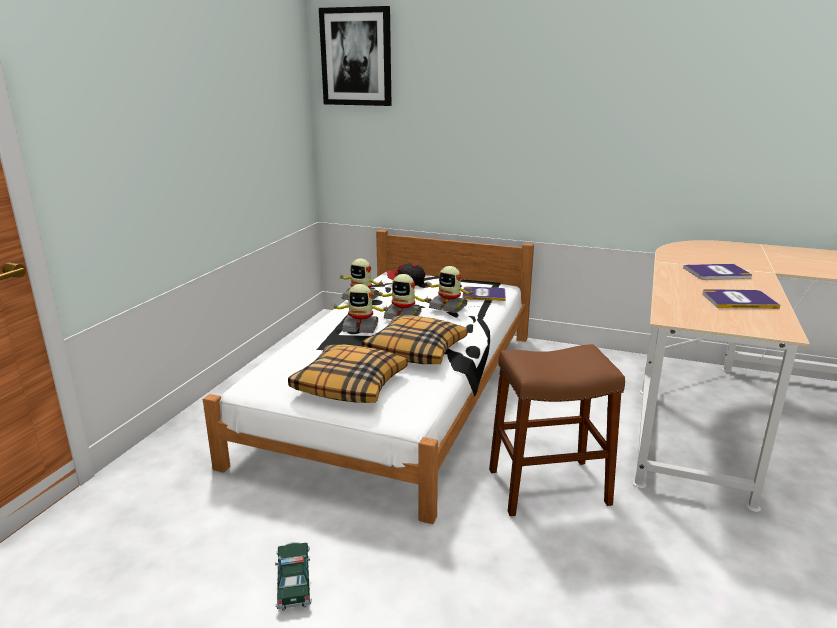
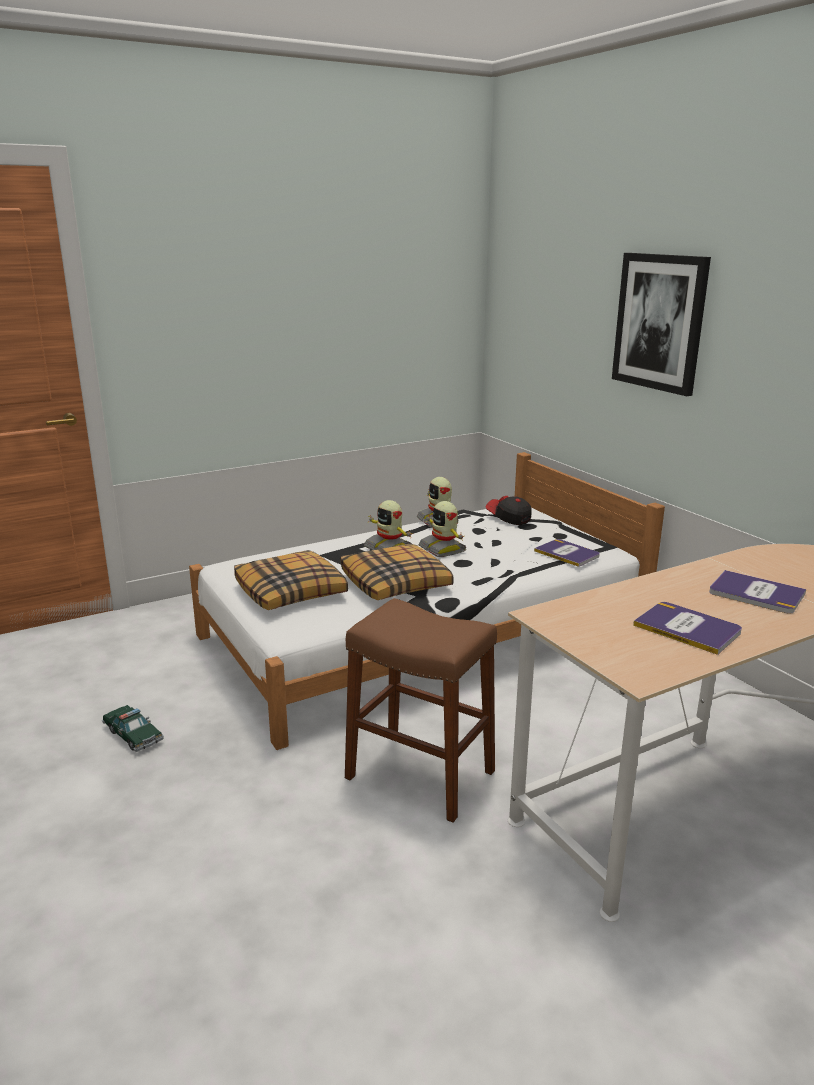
camera: 40 degrees right, 0 degrees up
(294, 581) = (133, 735): toy car -> toy car turned 105 degrees clockwise
(356, 57) = (523, 246): picture -> picture (660, 322)
(448, 307) = (502, 554): toy robot -> none

